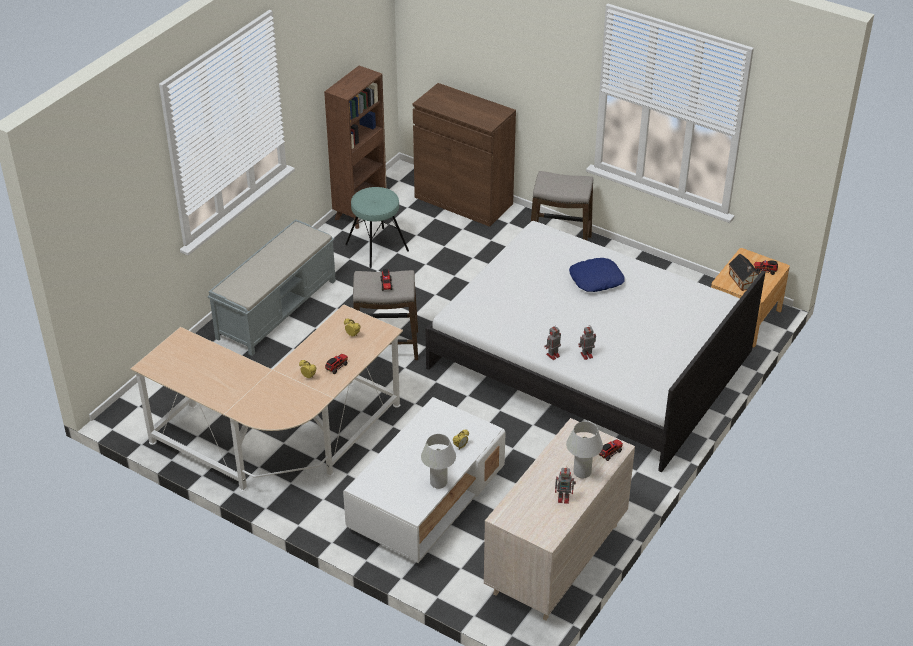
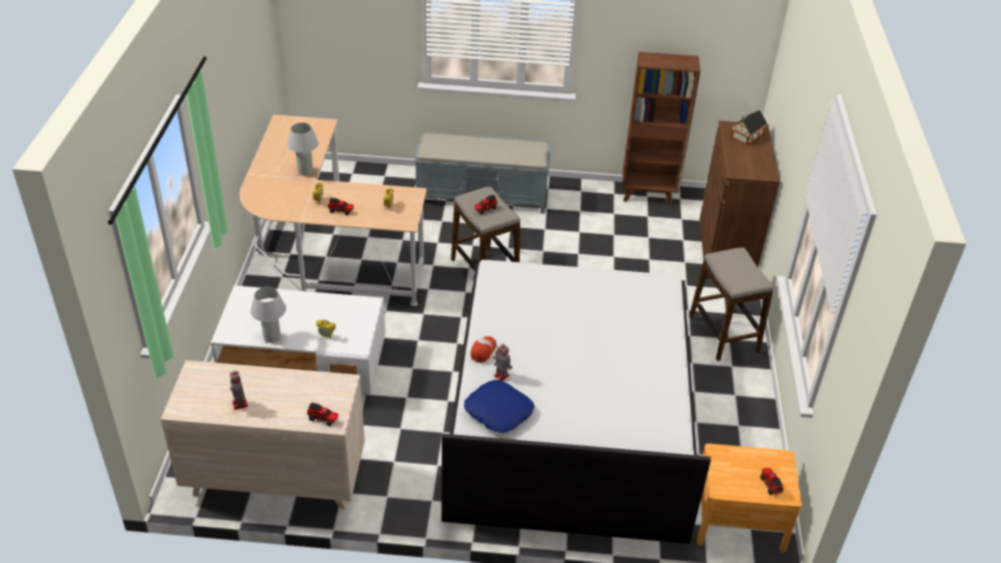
camera: 60 degrees right, 0 degrees up
(377, 247) = (609, 221): turquoise stool -> none
(552, 355) = (483, 351): toy robot -> cap
(582, 472) = (284, 406): white table lamp -> white table lamp (305, 171)
(596, 279) = (625, 346): blue pillow -> blue pillow (499, 411)
(744, 281) = (734, 471): toy house -> toy house (746, 136)

